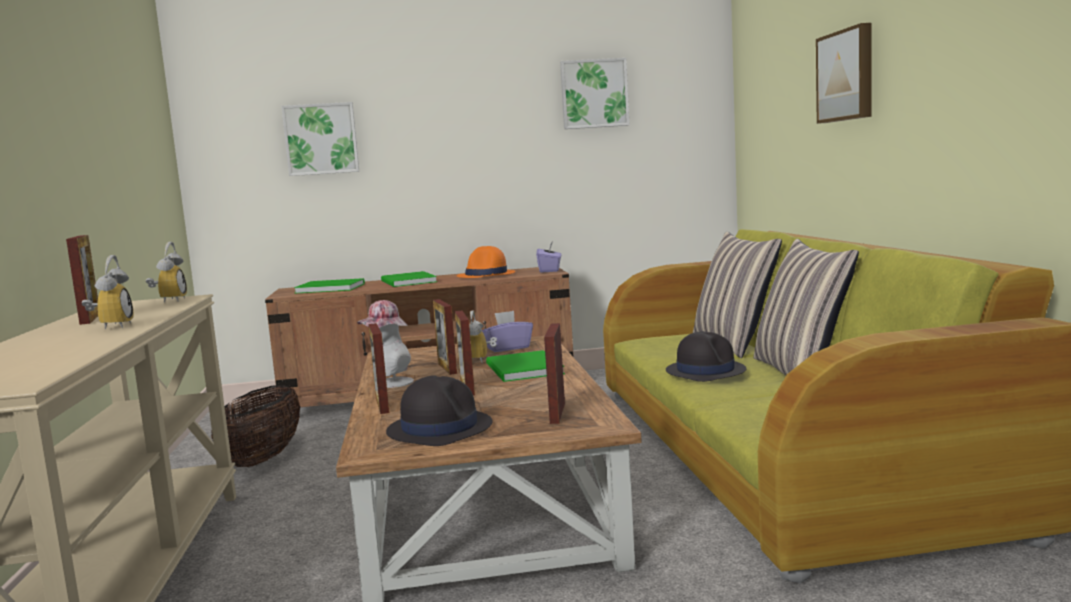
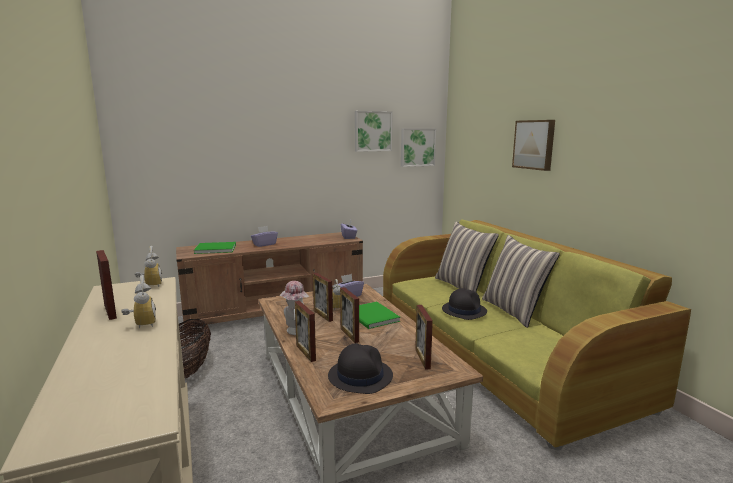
camera: 15 degrees left, 5 degrees up
(321, 139) = (206, 151): picture -> picture (417, 147)
(407, 282) = (264, 244): green book -> purple tissue box
(486, 275) = (312, 240): orange hat -> none

